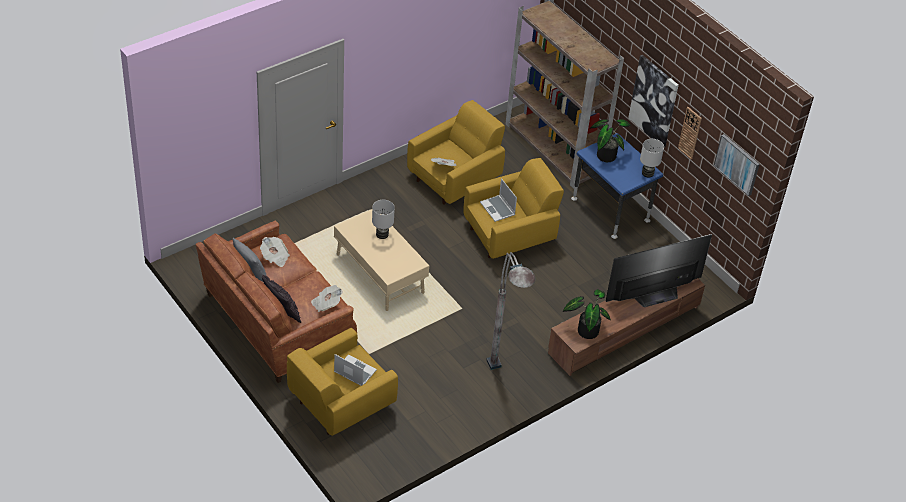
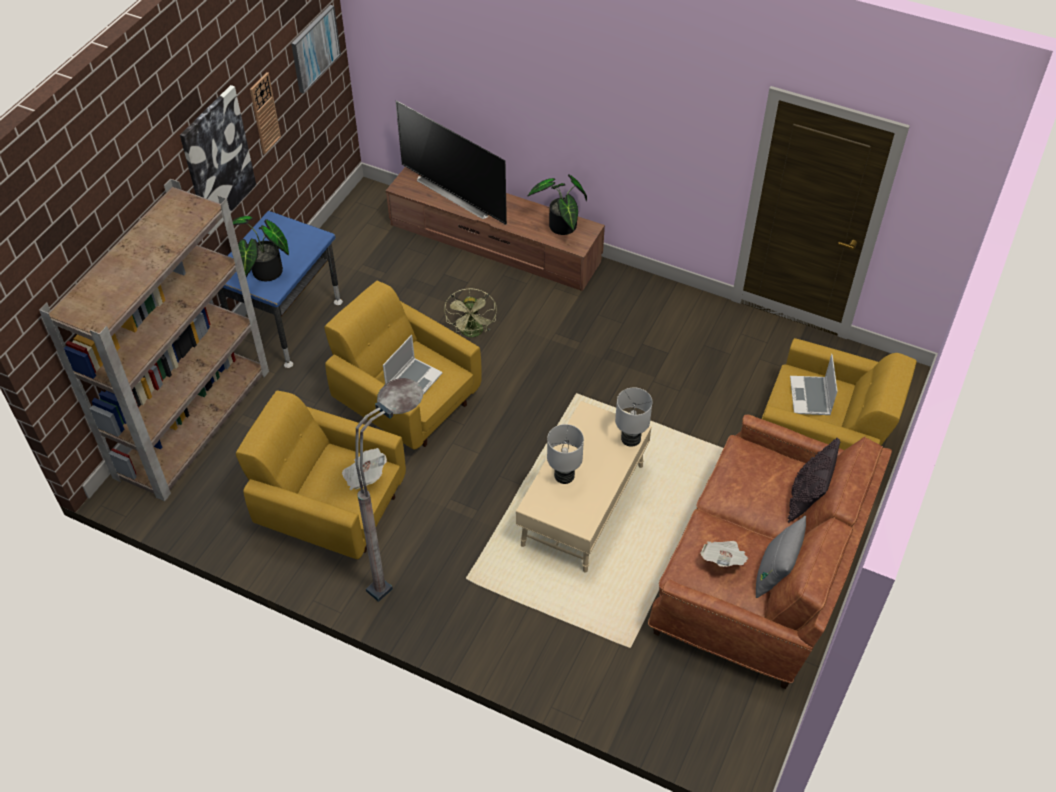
camera: 115 degrees left, 5 degrees up
(326, 304) = (752, 457): newspaper -> none
(502, 383) = (660, 311): grey floor lamp -> grey floor lamp (408, 565)
(545, 284) = (472, 333): none -> green fan
(647, 173) = (277, 223): grey table lamp -> grey table lamp (631, 439)

